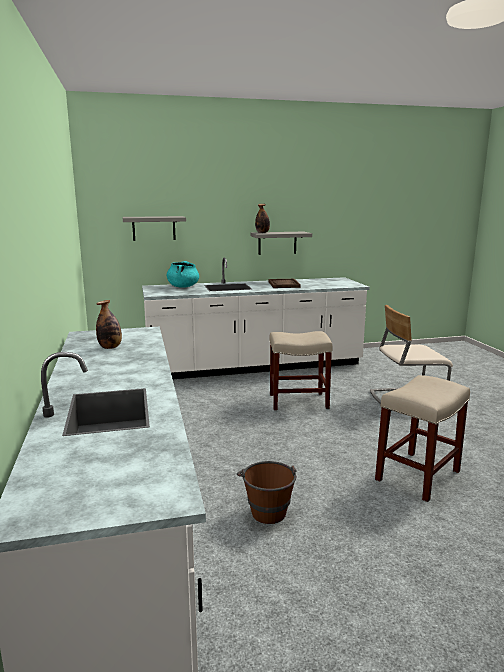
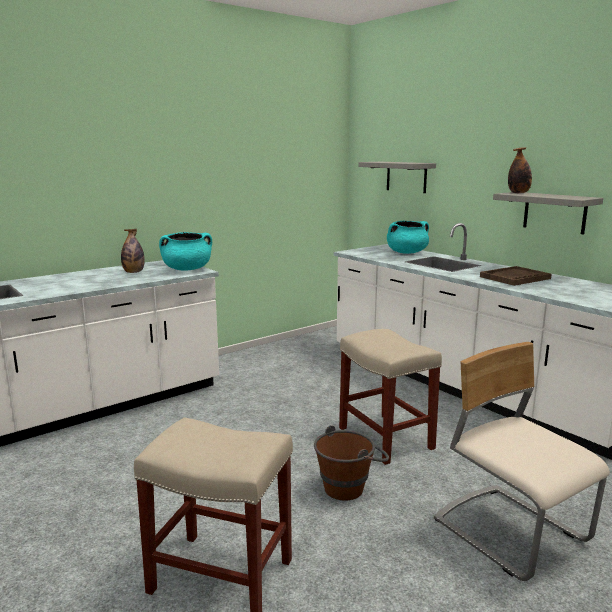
camera: 65 degrees right, 0 degrees up
(132, 332) = (187, 269): none -> turquoise cooking pot
(267, 508) = (102, 473): brown bucket -> brown bucket (350, 486)

